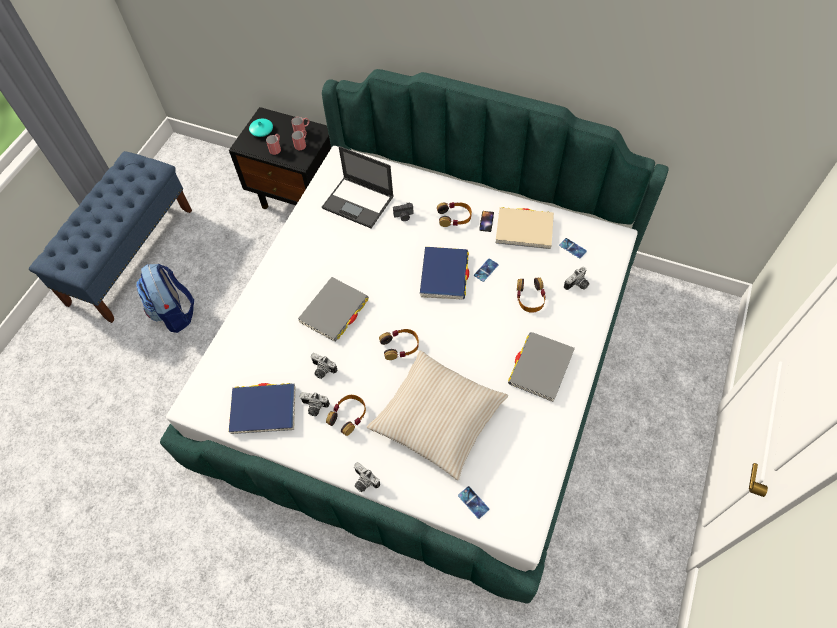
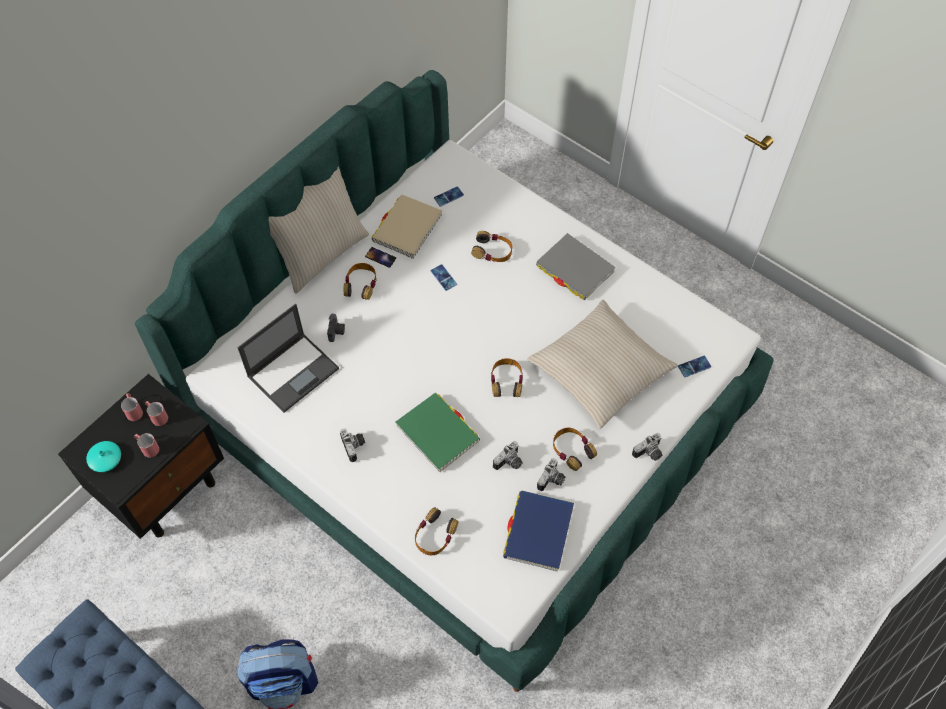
camera: 75 degrees left, 0 degrees up
(244, 336) = (435, 535): none -> headphones
(334, 311) = (437, 433): grey book -> green book
(444, 275) = (434, 316): blue book -> none
(472, 183) = (321, 254): none -> beige pillow
(577, 285) = (494, 208): camera -> camera (355, 446)

